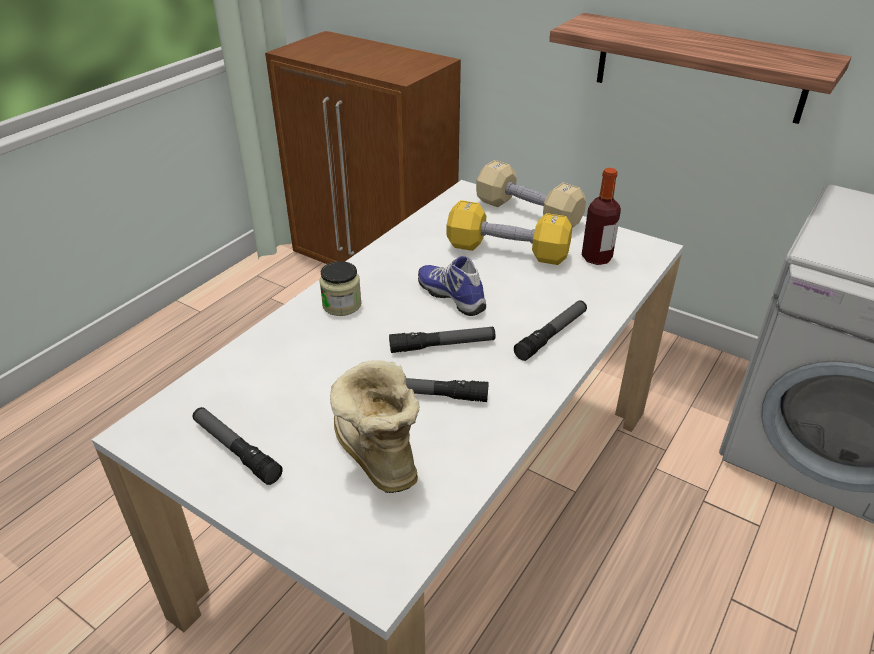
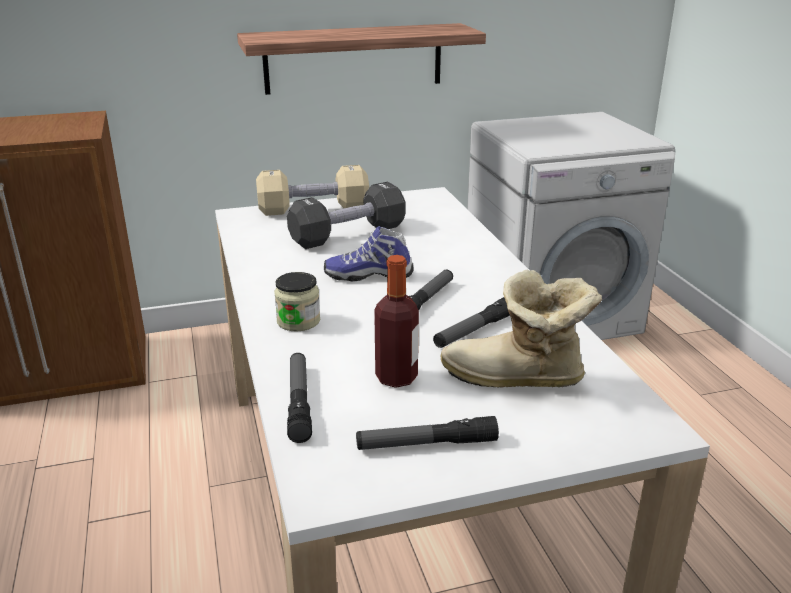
camera: 50 degrees left, 10 degrees down
(507, 251) = (348, 234): yellow dumbbell -> black dumbbell
(551, 335) = (473, 262): flashlight -> flashlight (299, 402)
(596, 258) = (411, 213): bottle -> bottle (396, 377)

